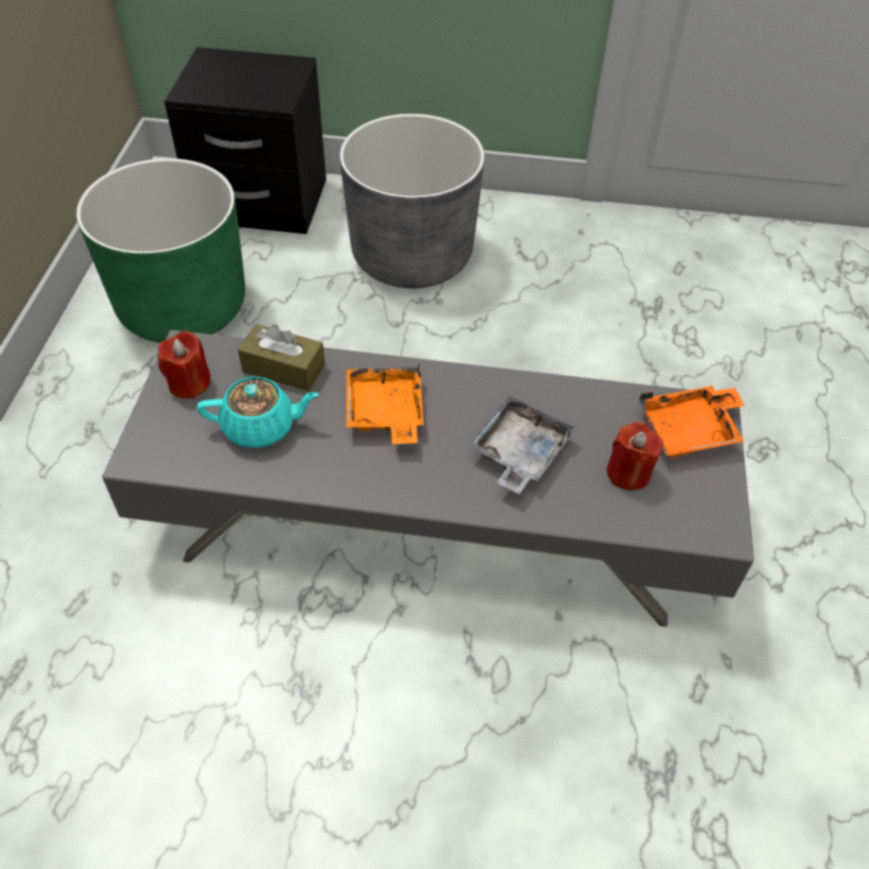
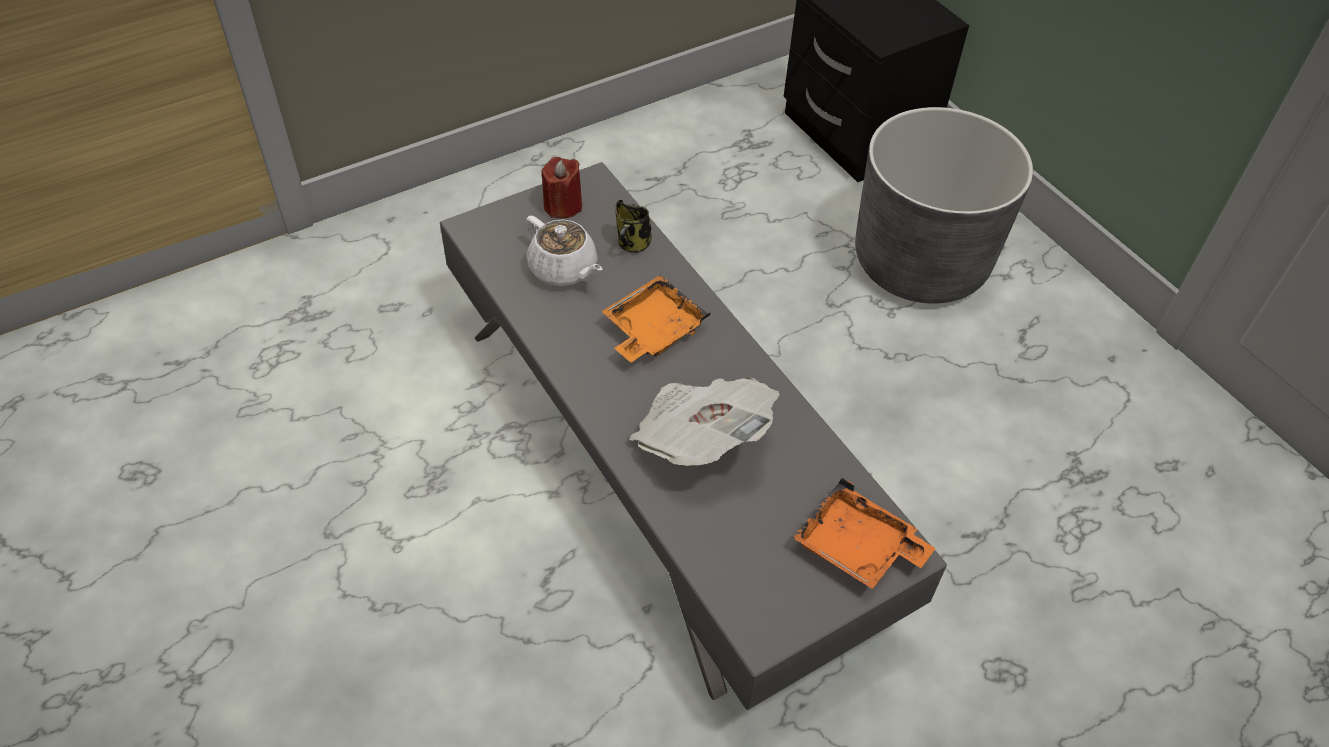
camera: 50 degrees right, 0 degrees up
(183, 307) = (694, 170): green planter -> none
(261, 427) = (564, 270): turquoise teapot -> white teapot
(284, 368) = (632, 244): brown tissue box -> mug
(518, 453) = (700, 438): grey tray -> newspaper
(628, 473) = (758, 527): red candle -> none

